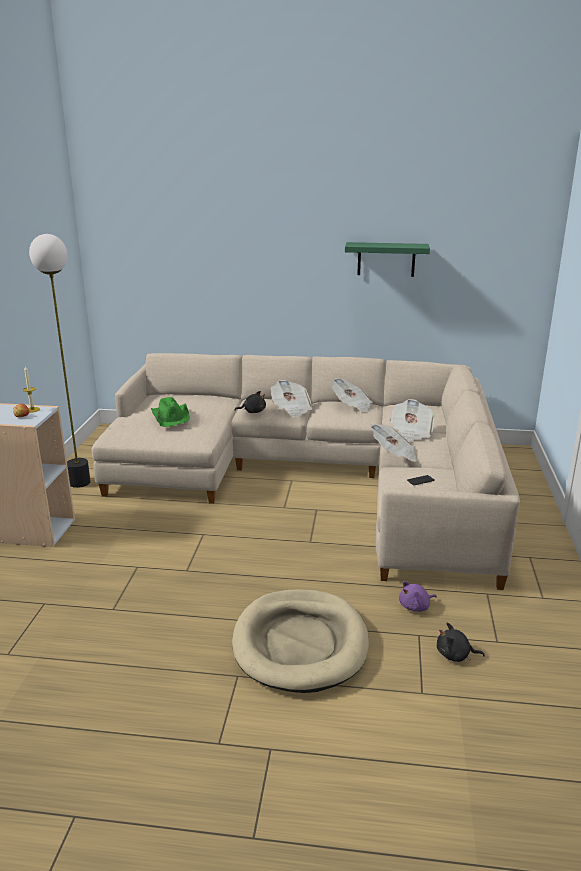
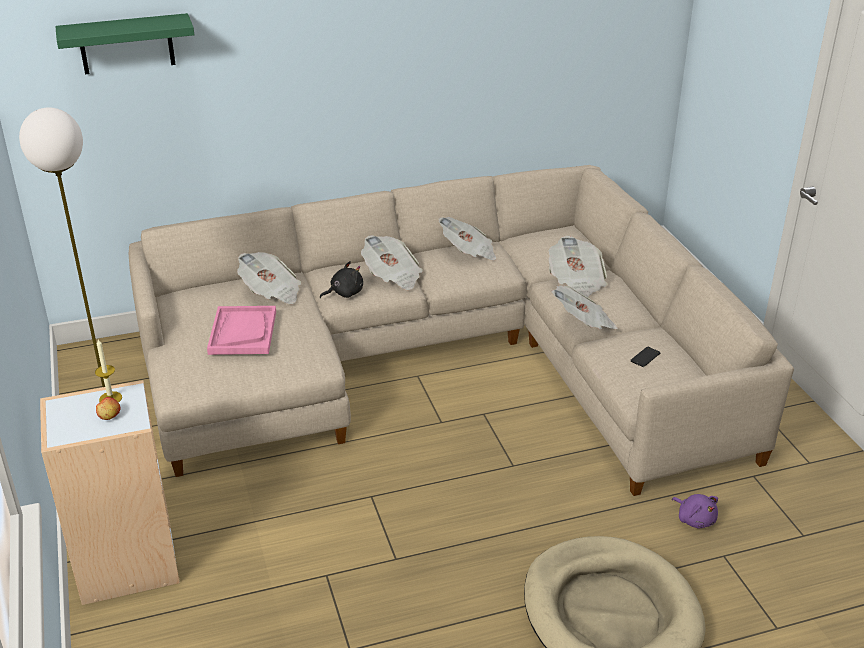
camera: 25 degrees left, 10 degrees up
(171, 417) = (242, 332): green hat -> pink tray
(209, 403) = (271, 292): none -> newspaper
(386, 259) = (478, 37): green shelf -> green shelf (126, 44)
(415, 606) = (695, 519): purple plush toy -> purple plush toy turned 75 degrees counterclockwise
(455, 655) = (776, 568): black plush toy -> none

